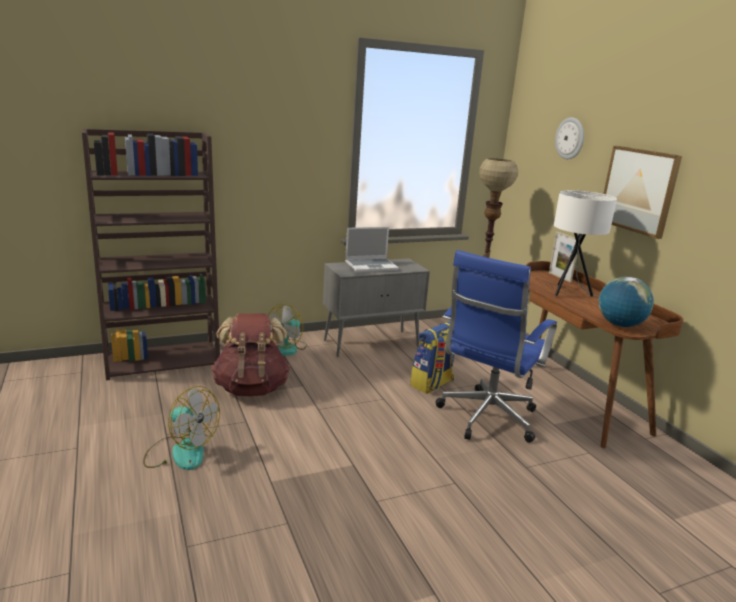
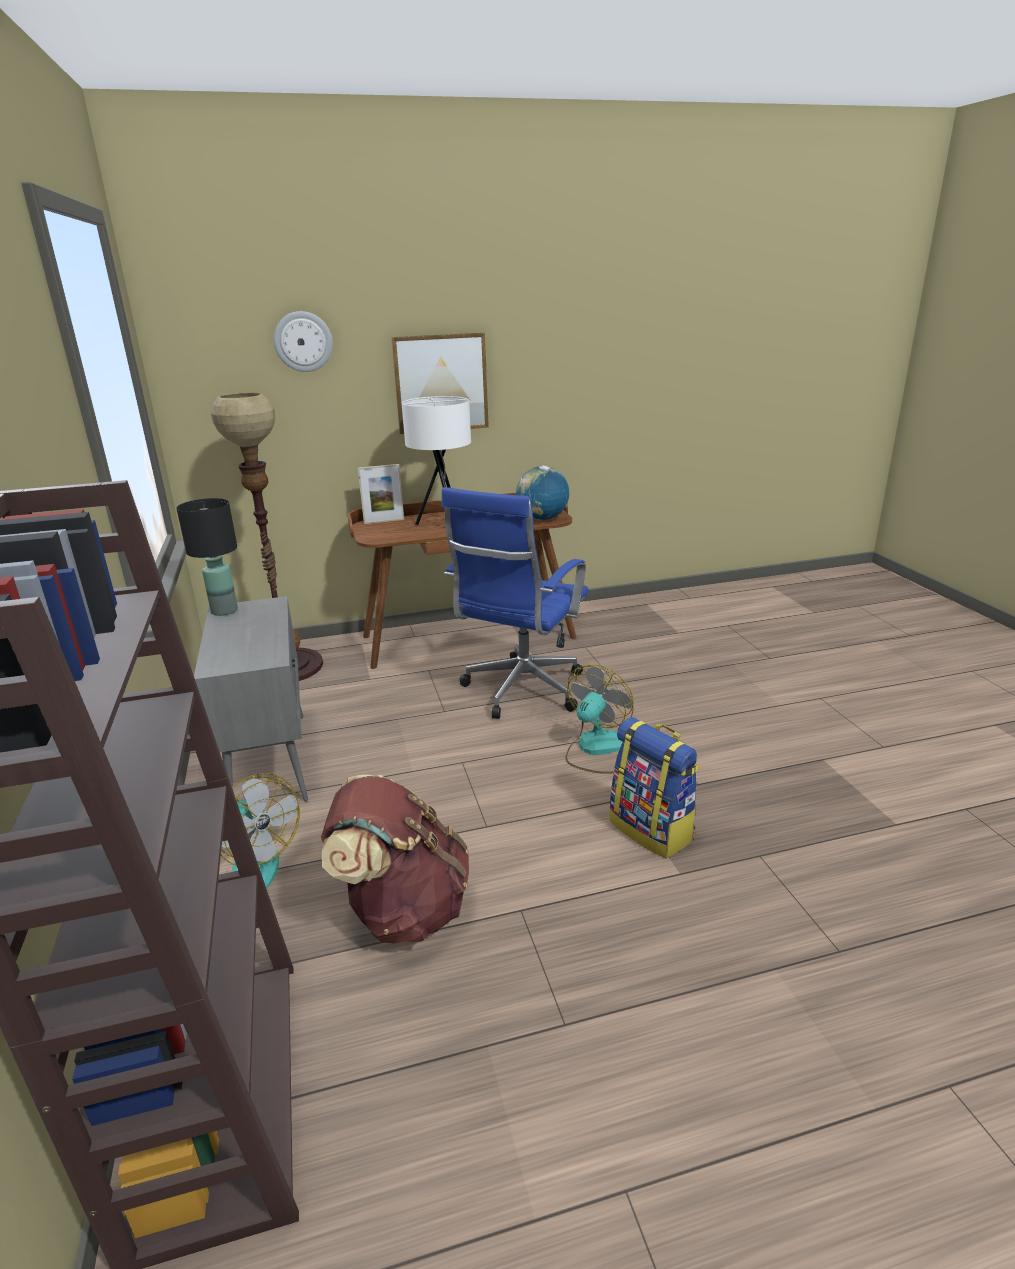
camera: 80 degrees left, 5 degrees up
(180, 452) = (622, 991): fan -> fan (597, 749)
(371, 266) = (239, 636): laptop -> none
(402, 261) = (224, 611): none -> black table lamp
(432, 384) = (428, 718): backpack -> backpack (652, 830)
(485, 419) = (521, 692): blue office chair -> blue office chair turned 75 degrees clockwise

